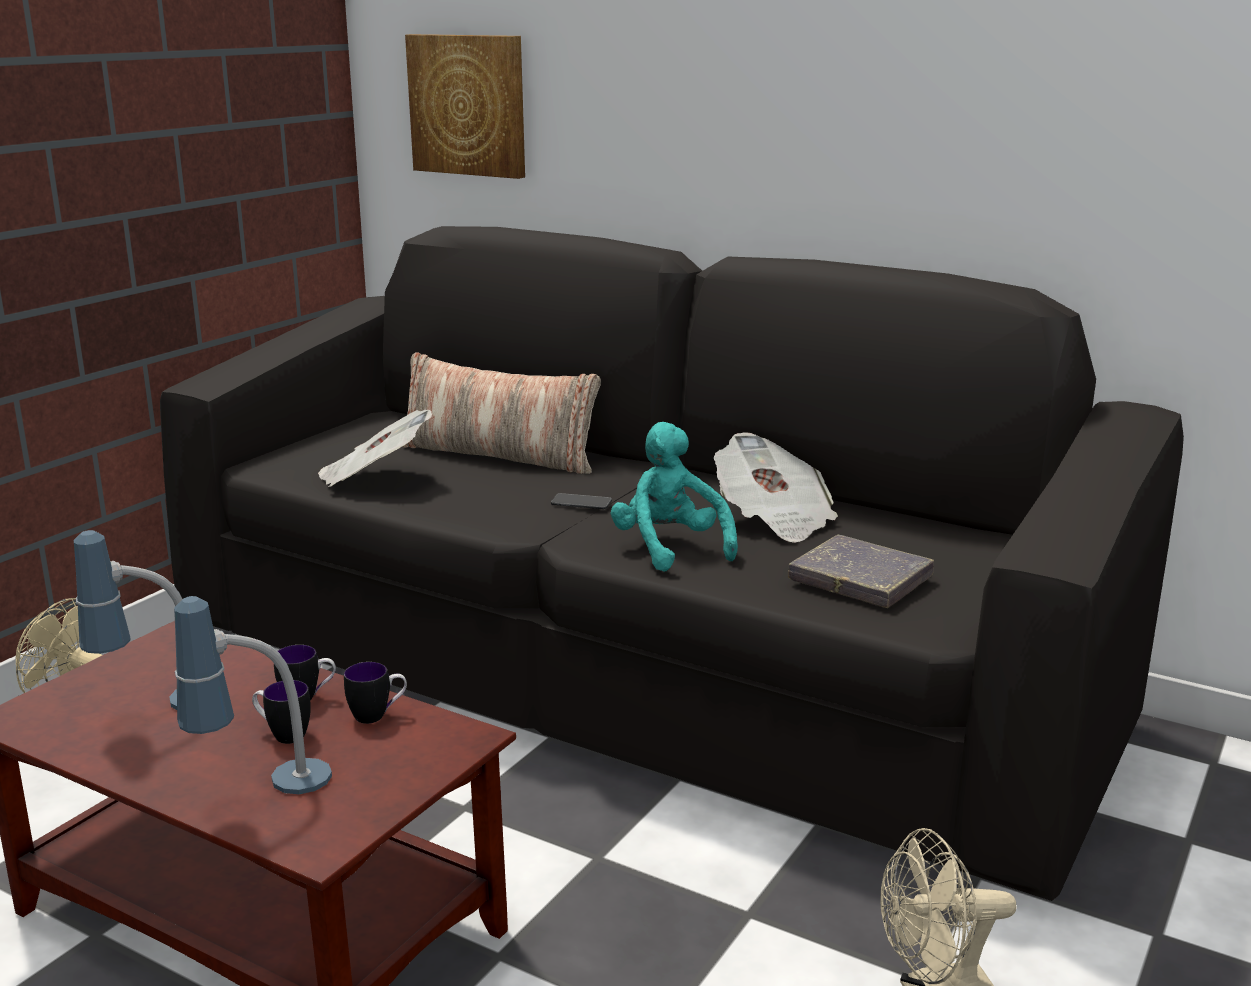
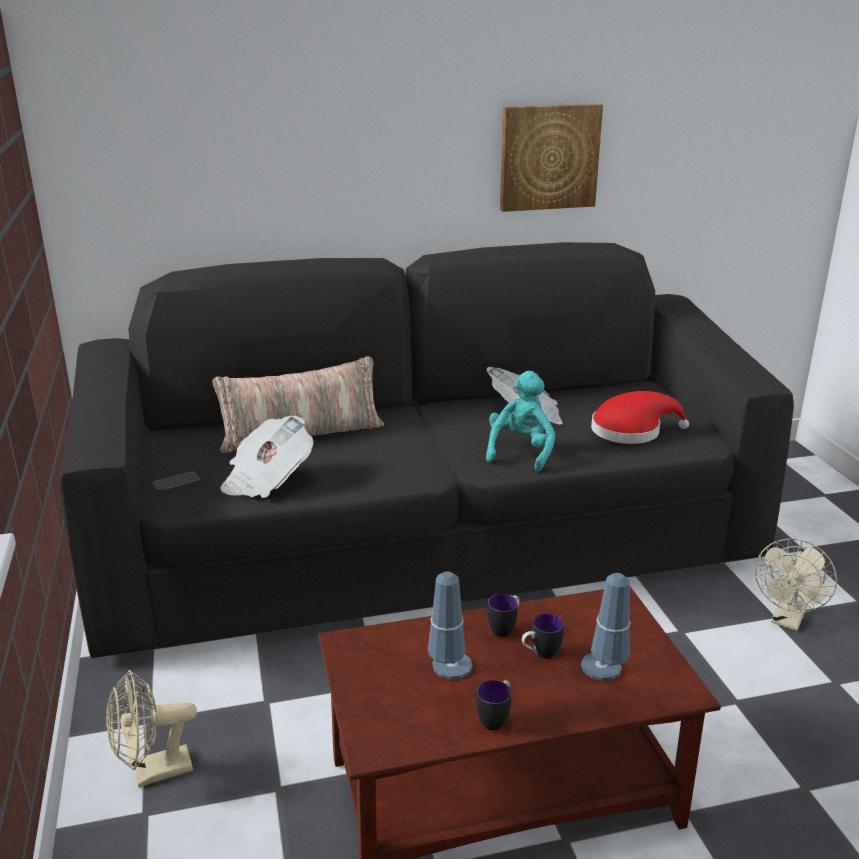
camera: 45 degrees left, 5 degrees up
(378, 716) = (558, 615): mug -> mug (496, 719)
(468, 105) = (169, 171): picture -> picture (549, 157)
(581, 503) = (424, 444): phone -> phone (176, 482)
(669, 548) = (520, 452): turquoise plush toy -> turquoise plush toy turned 90 degrees clockwise
(860, 579) = (631, 431): grey book -> red hat

